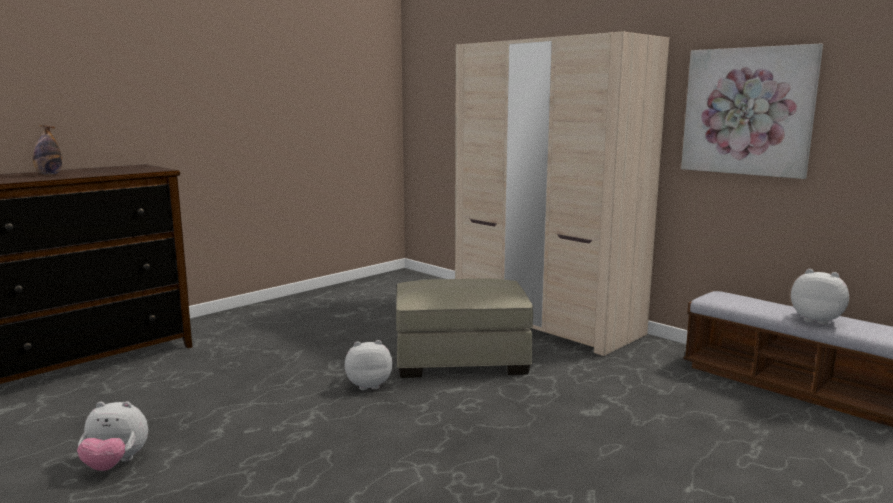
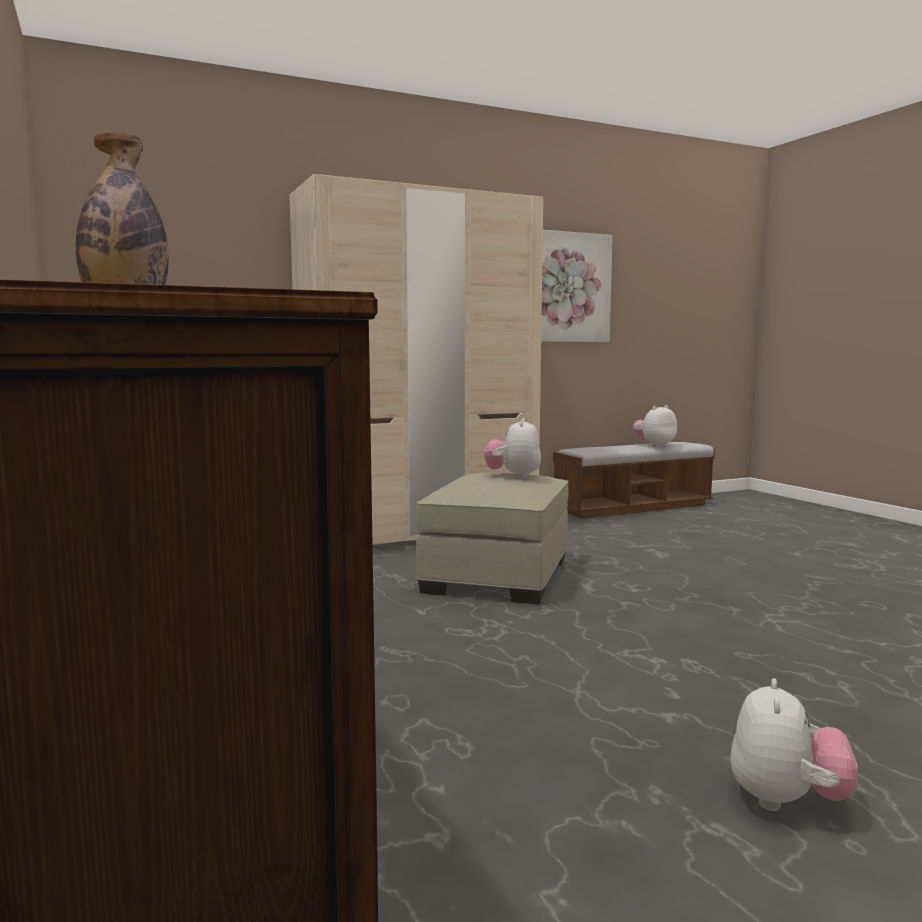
camera: 70 degrees left, 5 degrees down
(368, 385) = (551, 620): plush toy -> plush toy (513, 476)

